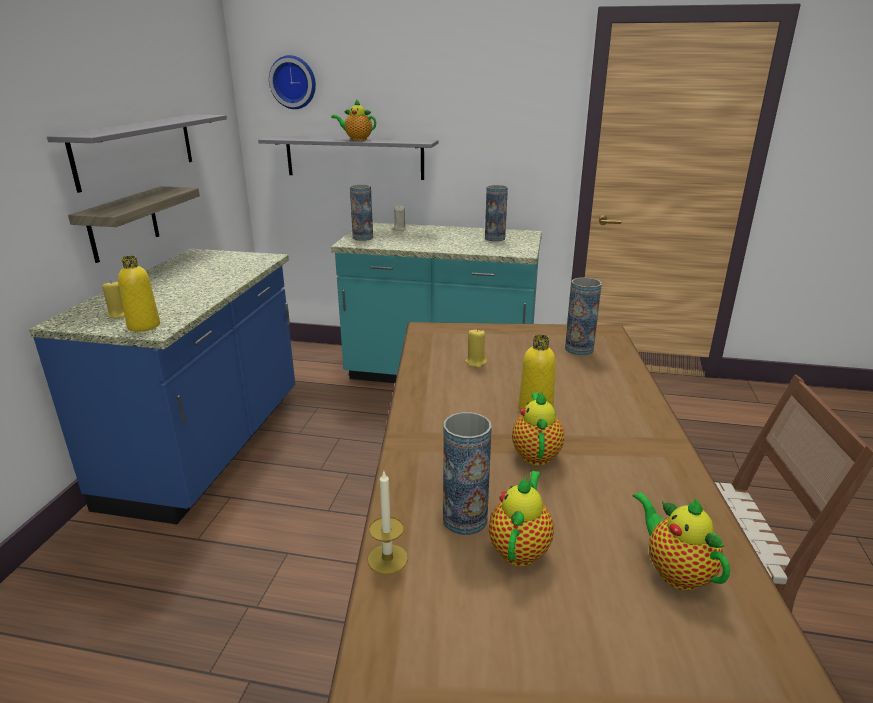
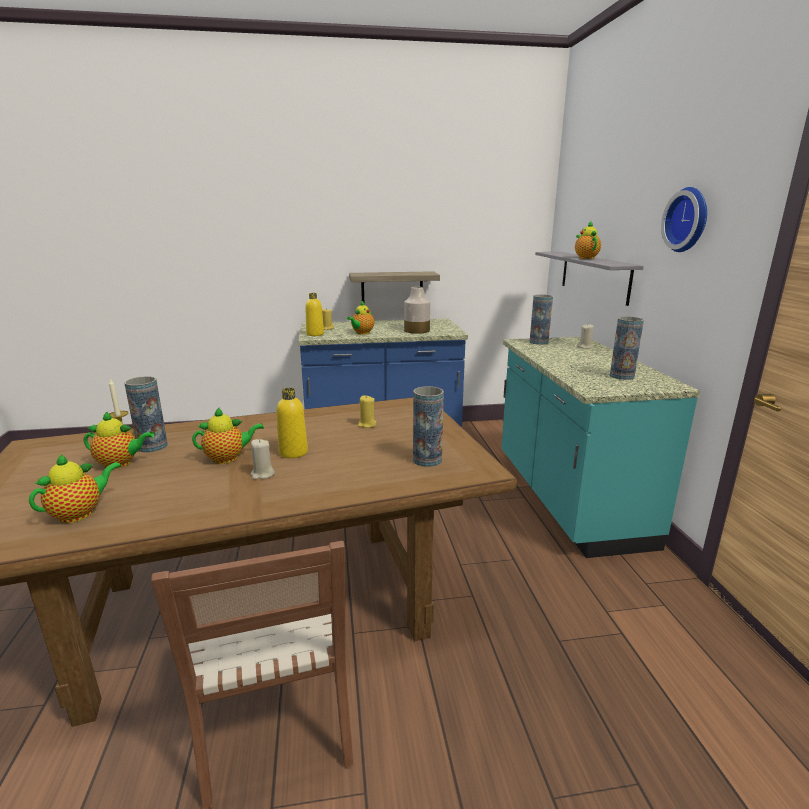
camera: 70 degrees right, 5 degrees down
(136, 149) = (418, 245): grey shelf -> none
(191, 298) = (362, 333): none -> teapot
(230, 270) = (417, 330): none -> beige vase
(294, 82) = (577, 207): wall clock -> wall clock (689, 220)
(588, 433) = (262, 474): none -> beige candle

